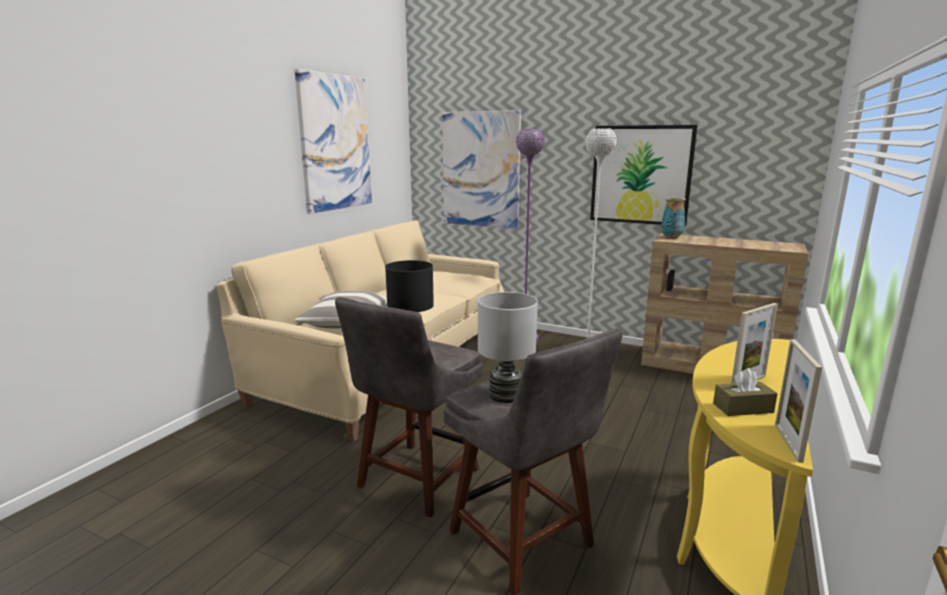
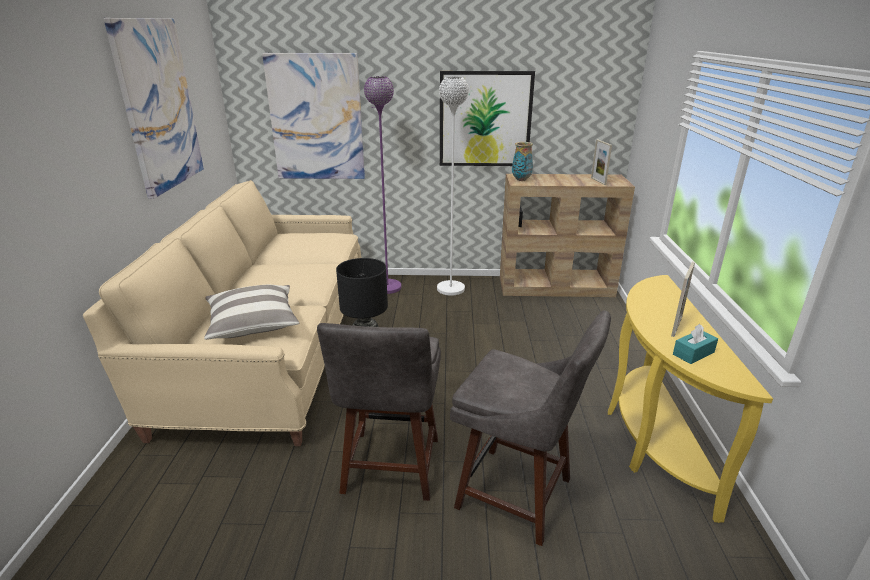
camera: 25 degrees left, 10 degrees up
(505, 395) = (504, 383): grey table lamp -> none
(743, 408) = (693, 353): brown tissue box -> turquoise tissue box
(788, 442) = (742, 378): picture frame -> picture frame (598, 181)

